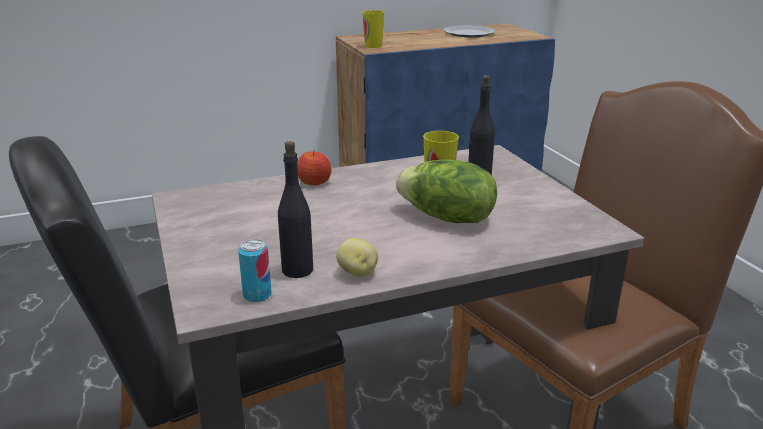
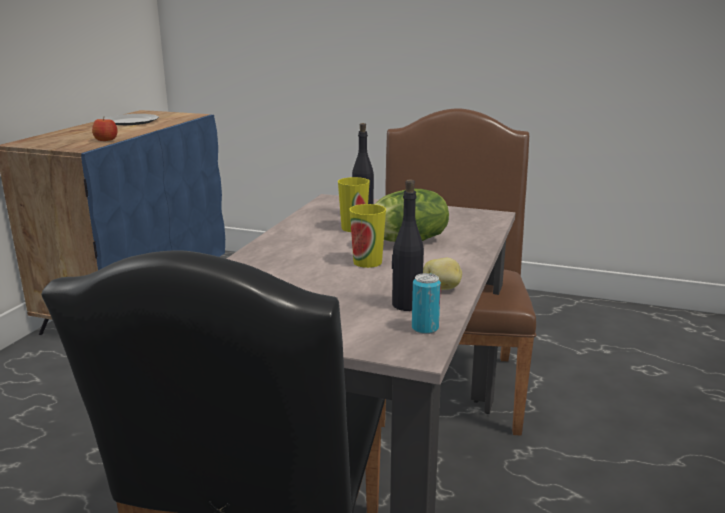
camera: 50 degrees left, 5 degrees down
(315, 182) = (262, 257): apple -> apple (106, 140)
(373, 46) = (69, 145): cup -> cup (367, 262)

